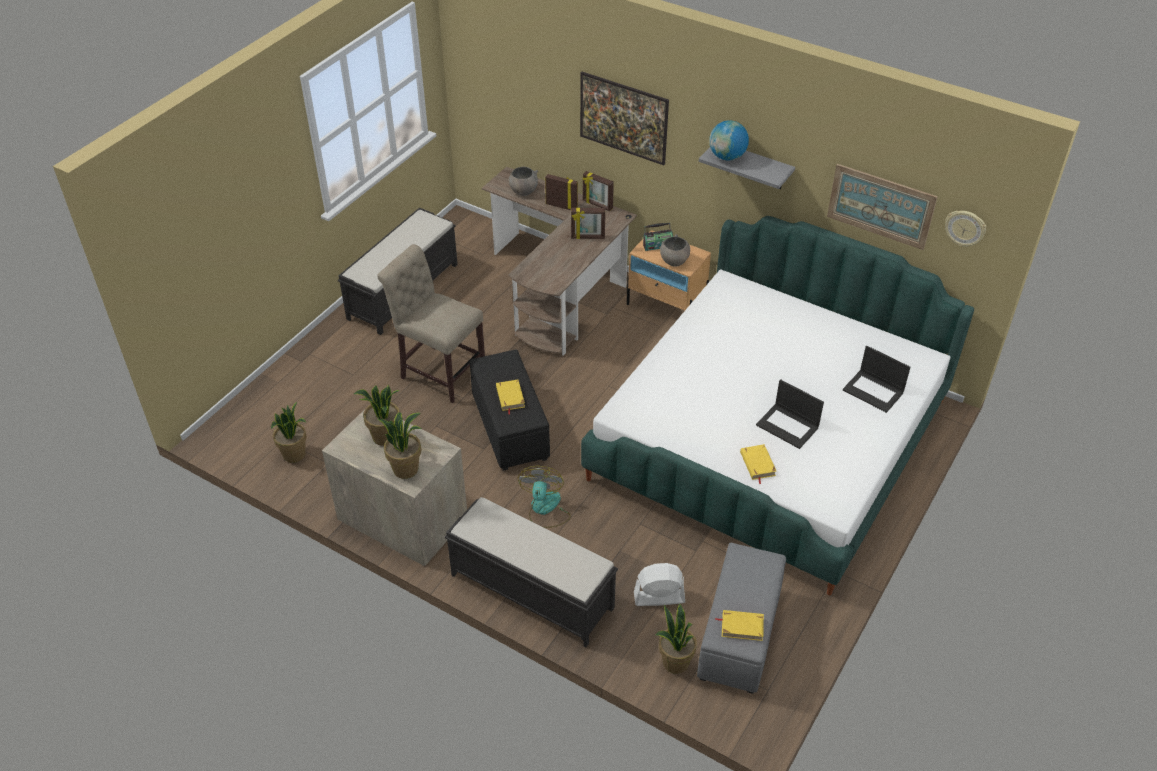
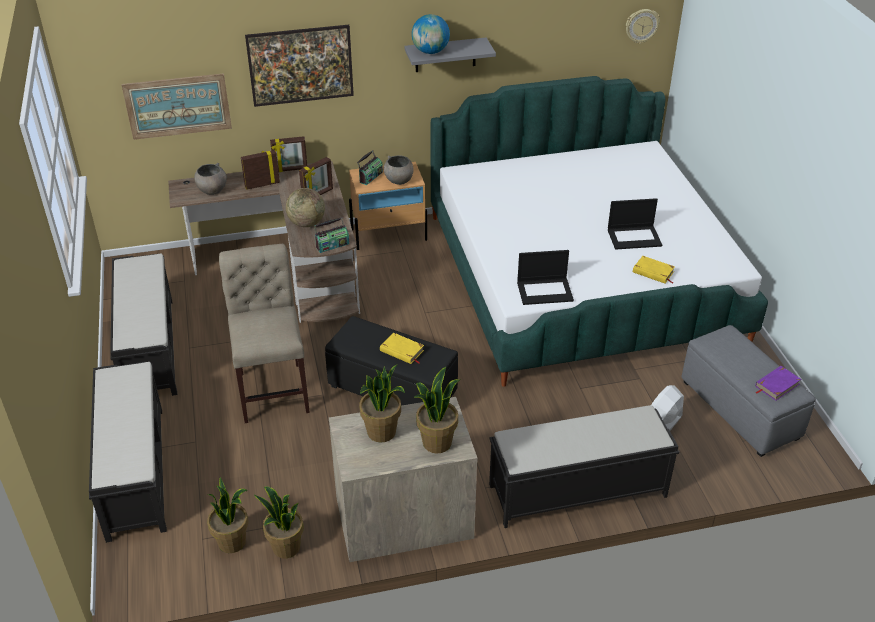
camera: 45 degrees left, 5 degrees down
(300, 369) = (135, 471): none -> black bench
(439, 371) = (273, 388): beige chair -> beige chair turned 90 degrees clockwise
(543, 284) = (332, 245): none -> radio
(545, 509) = (503, 427): fan -> none
(549, 256) = (306, 223): none -> globe
(675, 662) = (731, 459): potted plant -> potted plant (285, 547)
(742, 626) = (777, 385): yellow book -> purple book
(874, 391) = (649, 185): laptop -> laptop (545, 291)
(880, 206) = (568, 39): picture -> picture (178, 106)

